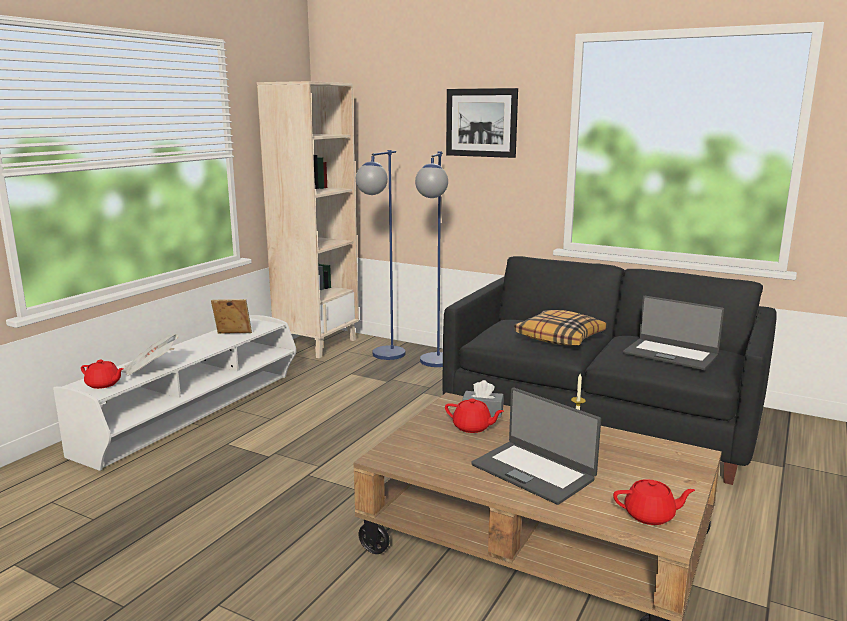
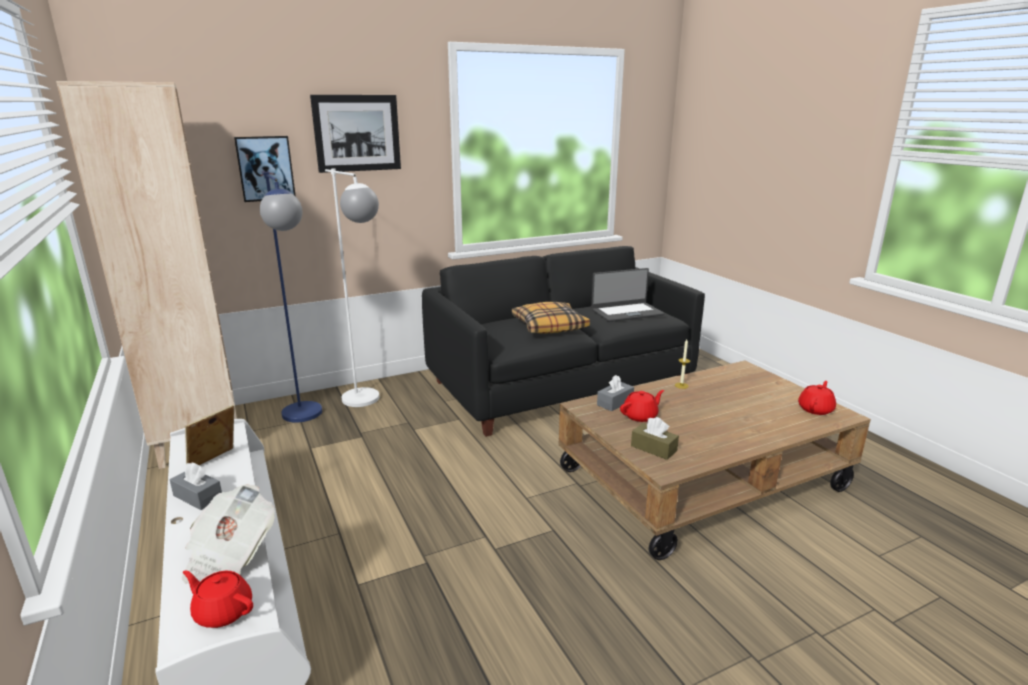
camera: 55 degrees left, 5 degrees up
(103, 384) = (223, 611): red teapot -> red teapot turned 120 degrees counterclockwise
(195, 344) = (198, 497): none -> grey tissue box
(410, 148) = (265, 168): none -> picture
(416, 446) = (653, 448): none -> brown tissue box
(434, 365) = (368, 403): blue floor lamp -> white floor lamp
(533, 471) = (733, 421): laptop -> none

